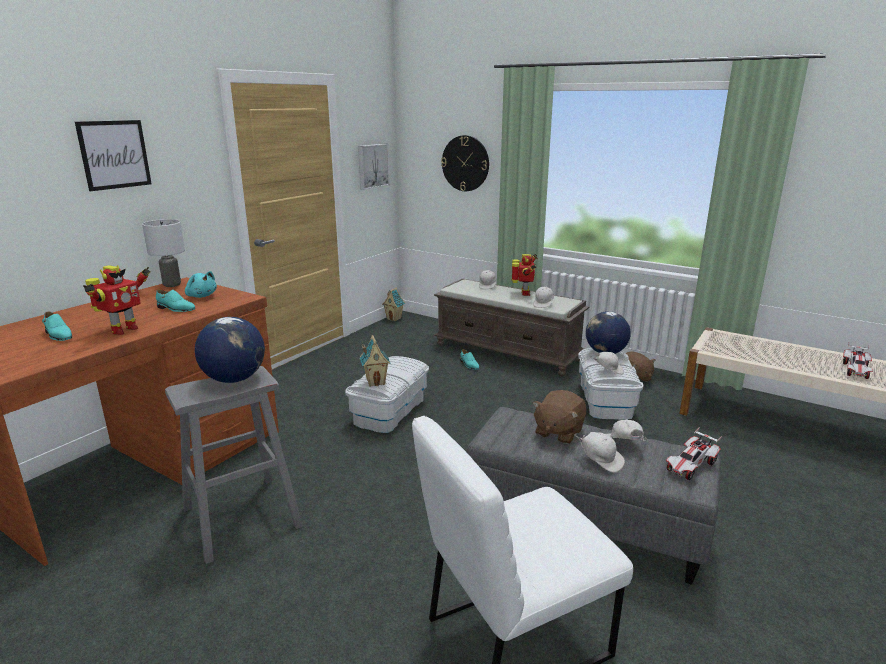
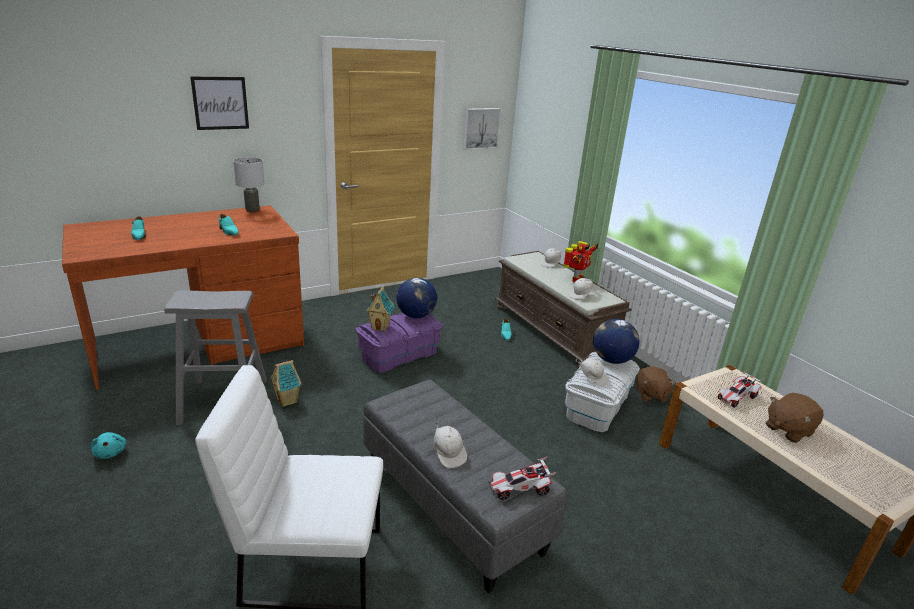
camera: 25 degrees right, 5 degrees up
(123, 330) = (177, 240): toy robot -> none
(201, 296) = (258, 224): turquoise plush toy -> turquoise plush toy (110, 452)
(234, 379) = (222, 297): globe -> globe (416, 315)
(390, 411) = (399, 355): white storage box -> purple storage box
(394, 318) = (484, 273): toy house -> toy house (288, 401)
(465, 163) = (562, 139): wall clock -> none
(558, 432) = (446, 417): brown plush toy -> brown plush toy (788, 430)
(623, 444) = (486, 448): white cap -> none
(856, 371) = (844, 465): toy car -> toy car (736, 398)

